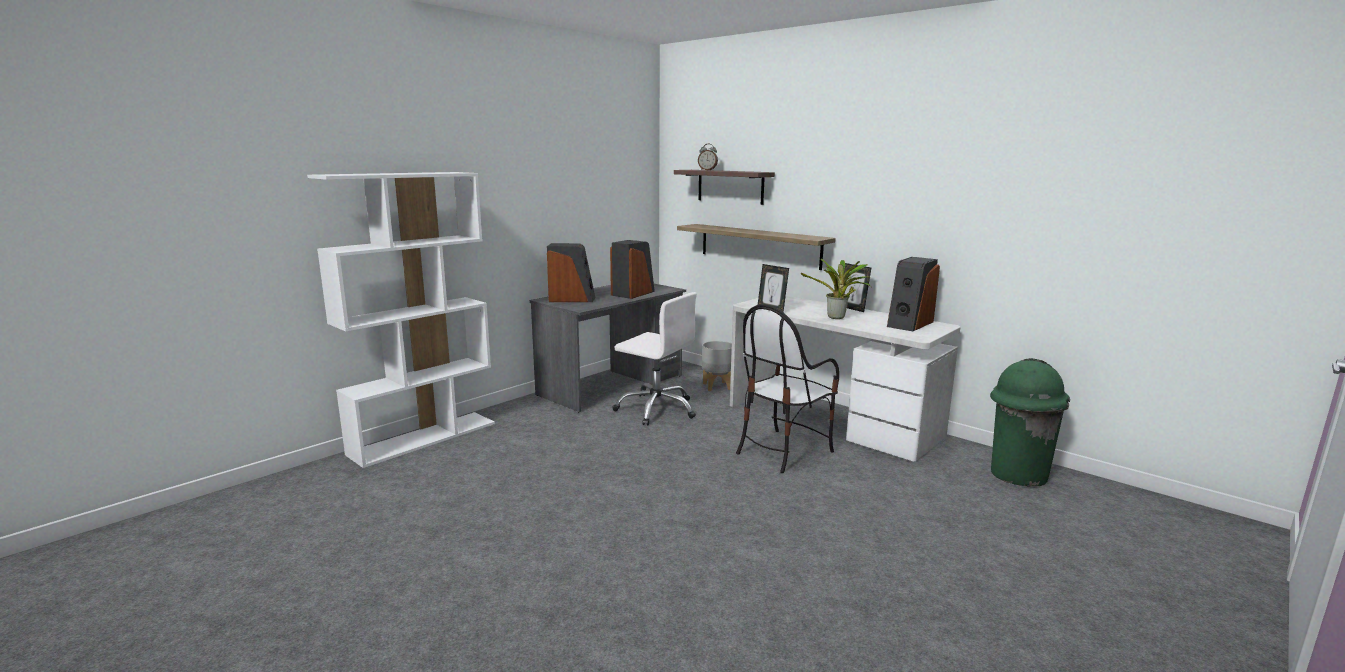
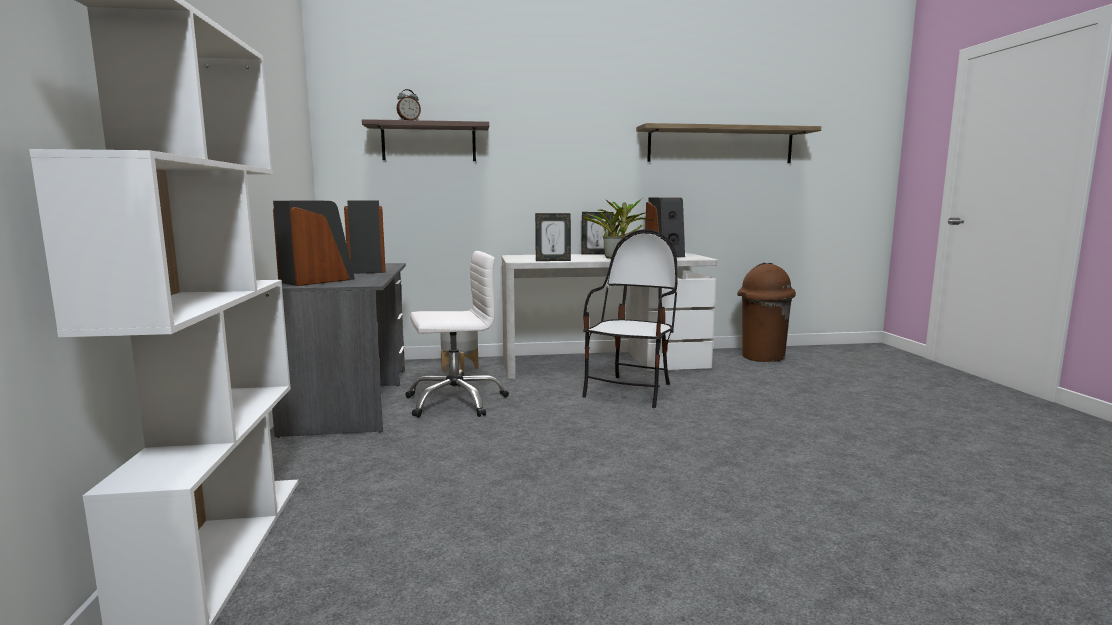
camera: 50 degrees left, 5 degrees down
(759, 246) = (474, 206): shelf -> shelf (720, 145)
(783, 450) = (630, 391): chair -> chair turned 150 degrees counterclockwise
(1017, 474) = (762, 357): green trash can -> brown trash can

